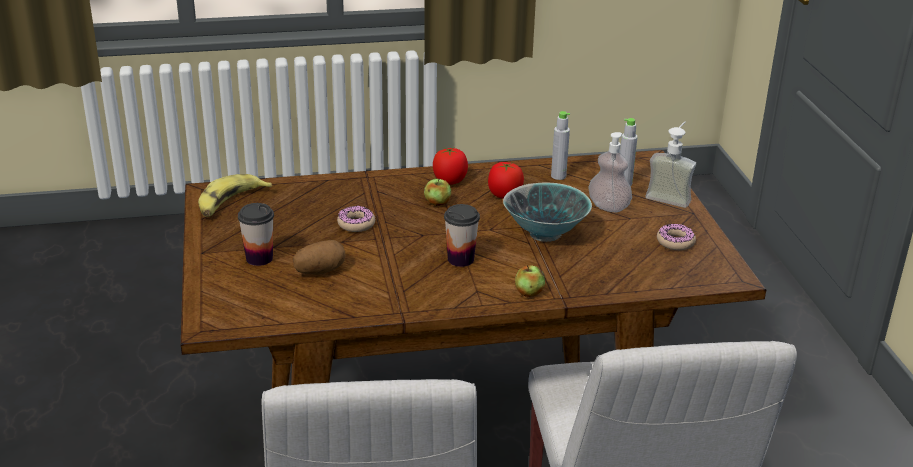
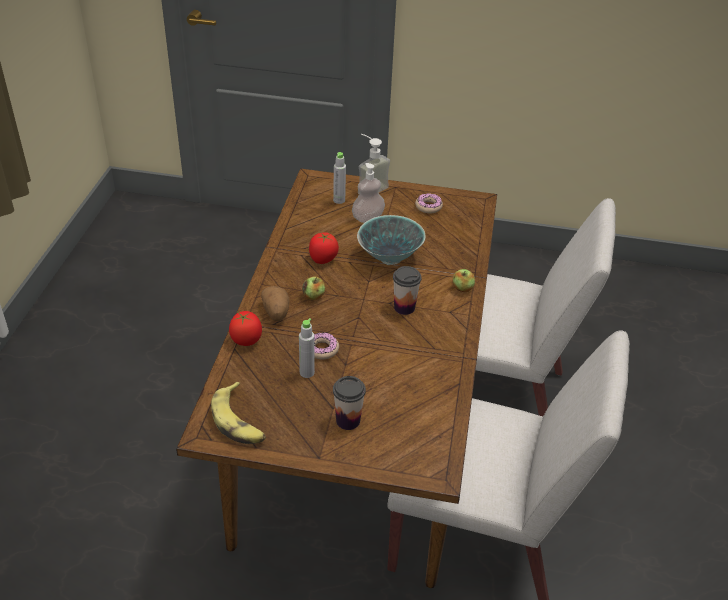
camera: 70 degrees left, 10 degrees up
(320, 271) = (385, 387): potato -> potato (276, 312)
(450, 181) = (282, 280): tomato -> tomato (246, 340)
(558, 176) = (309, 225): grey bottle -> grey bottle (307, 372)

